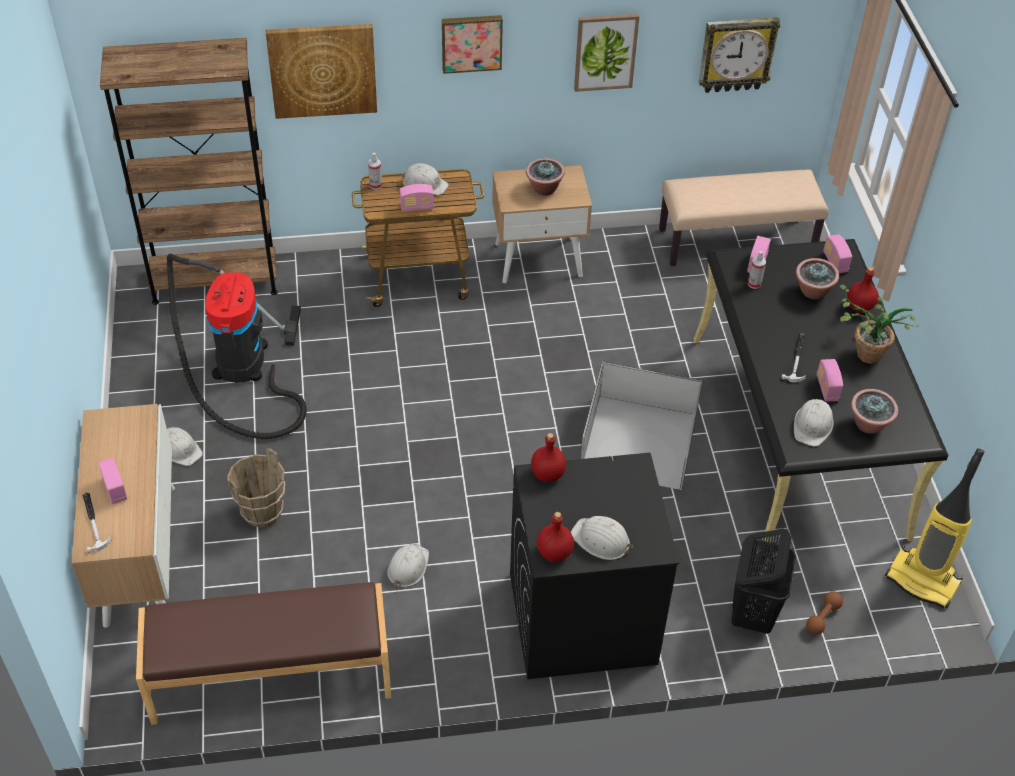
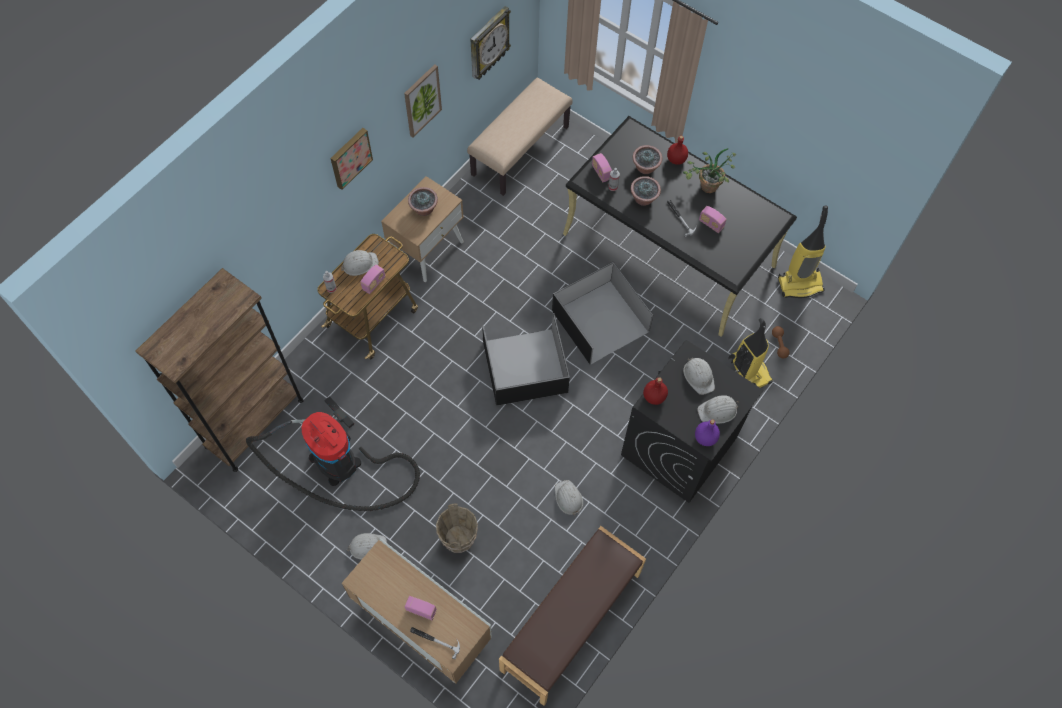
camera: 45 degrees left, 15 degrees up
(322, 70) = (270, 246): picture -> none
(511, 422) = (526, 366): none -> black storage box
(555, 552) = (705, 437): red bottle -> purple bottle
(753, 613) = (748, 370): black laundry basket -> vacuum cleaner
(813, 425) = (726, 252): white hard hat -> white hard hat (699, 376)
(835, 262) = (637, 139): radio -> none
(869, 425) = (749, 229): potted plant -> potted plant (643, 199)

